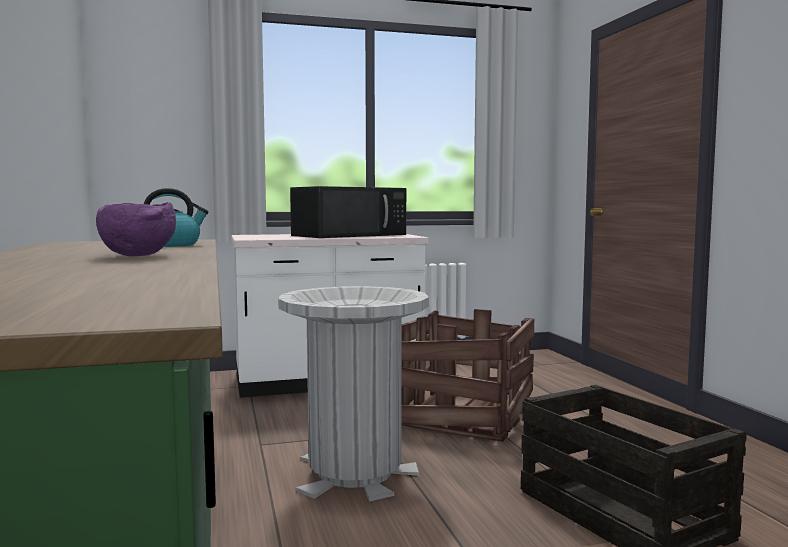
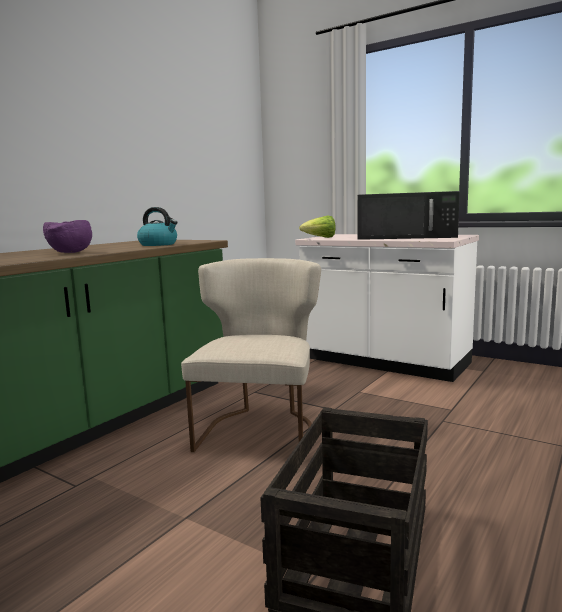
camera: 50 degrees right, 5 degrees up
(256, 238) = (320, 238): none -> lettuce
(355, 472) = (260, 429): grey trash can -> beige chair
(466, 416) = (428, 420): crate -> none

